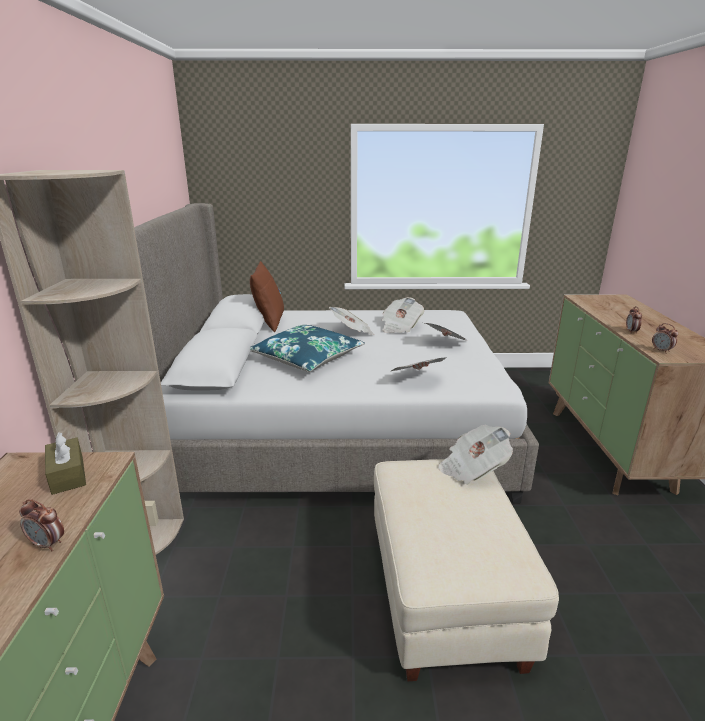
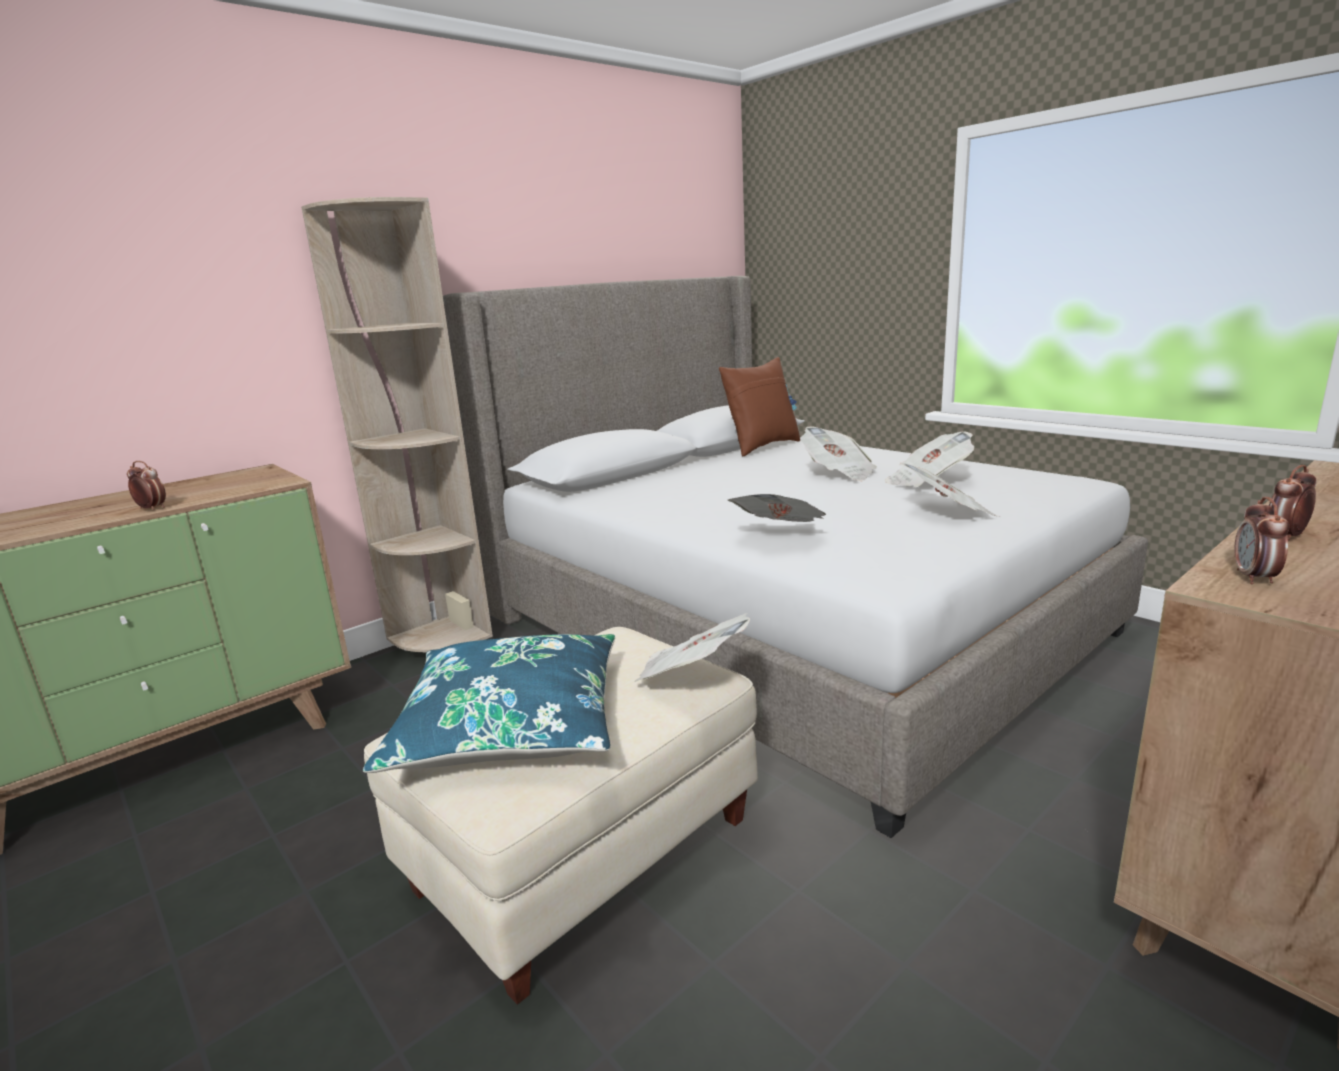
camera: 50 degrees right, 5 degrees down
(48, 544) = (152, 509): alarm clock -> alarm clock turned 135 degrees clockwise
(67, 474) = (254, 482): brown tissue box -> none
(307, 358) = (712, 486): blue pillow -> blue pillow (510, 724)

